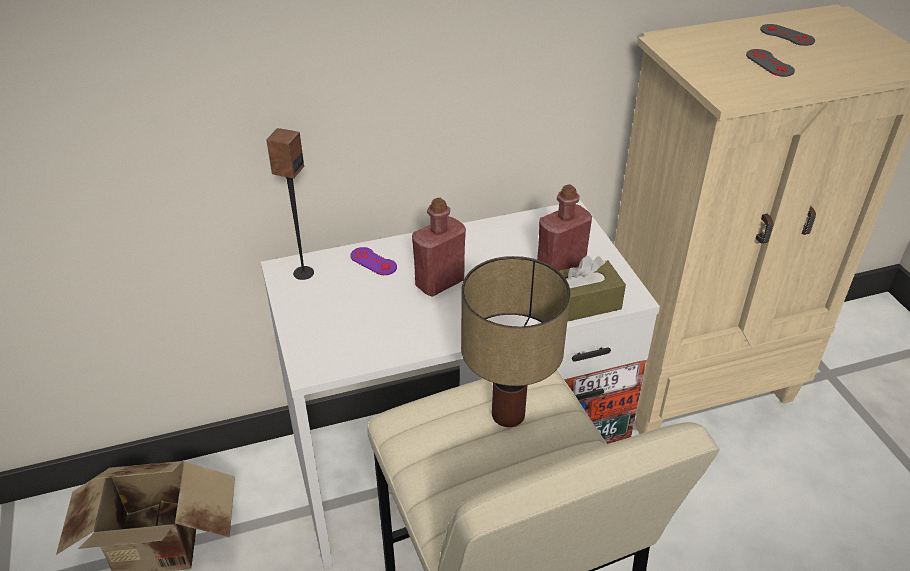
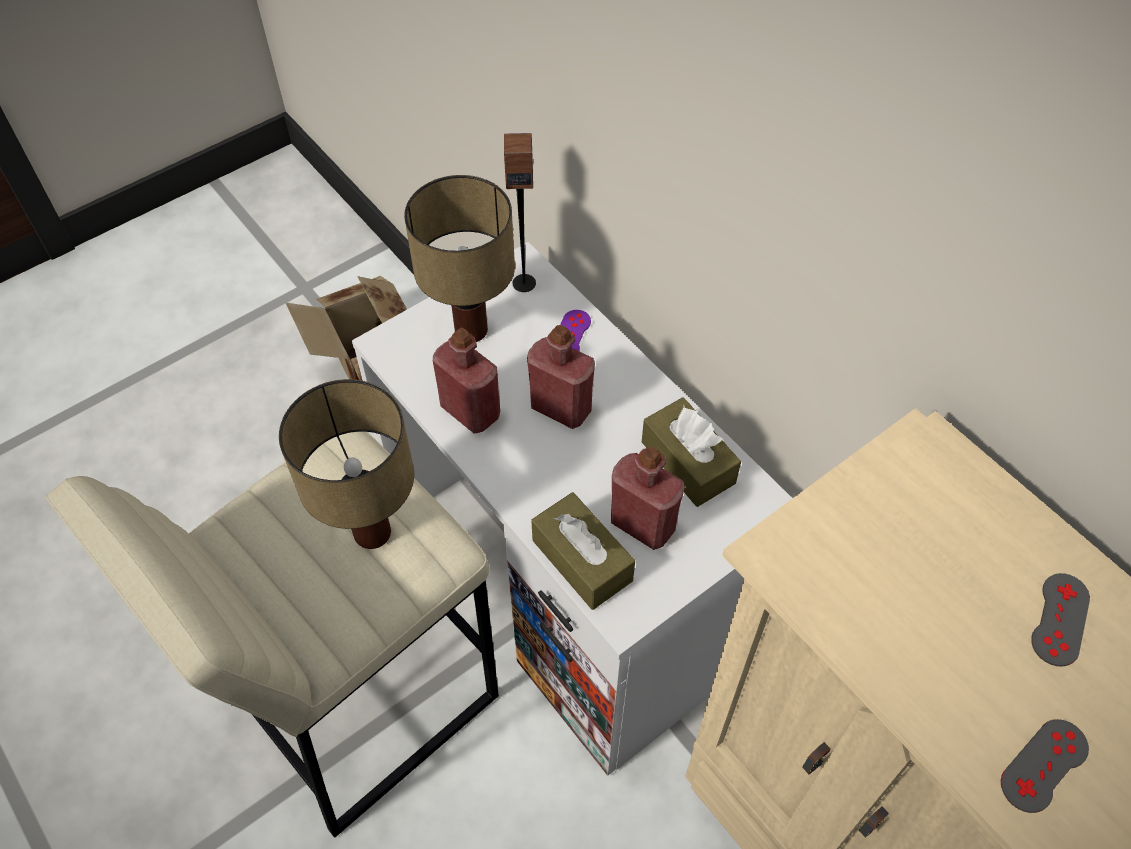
camera: 70 degrees right, 15 degrees up
(331, 314) = (469, 330): none -> table lamp
(414, 331) = (470, 411): none -> red bottle
(519, 236) = (688, 462): none -> brown tissue box
(769, 63) = (927, 600): grey game controller -> grey game controller (1044, 765)

